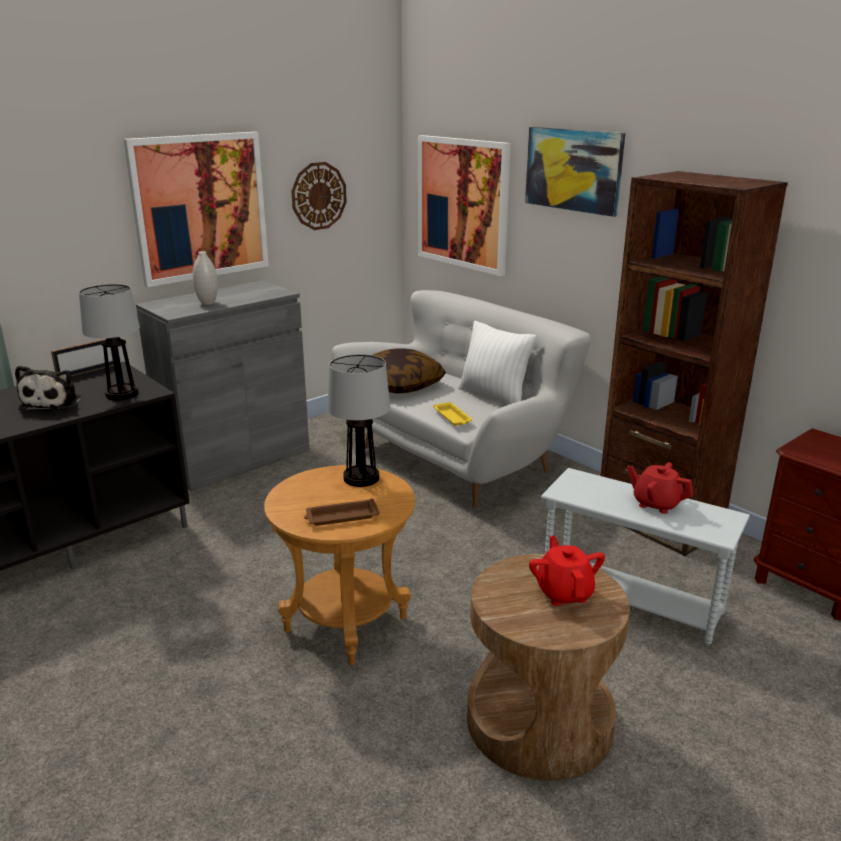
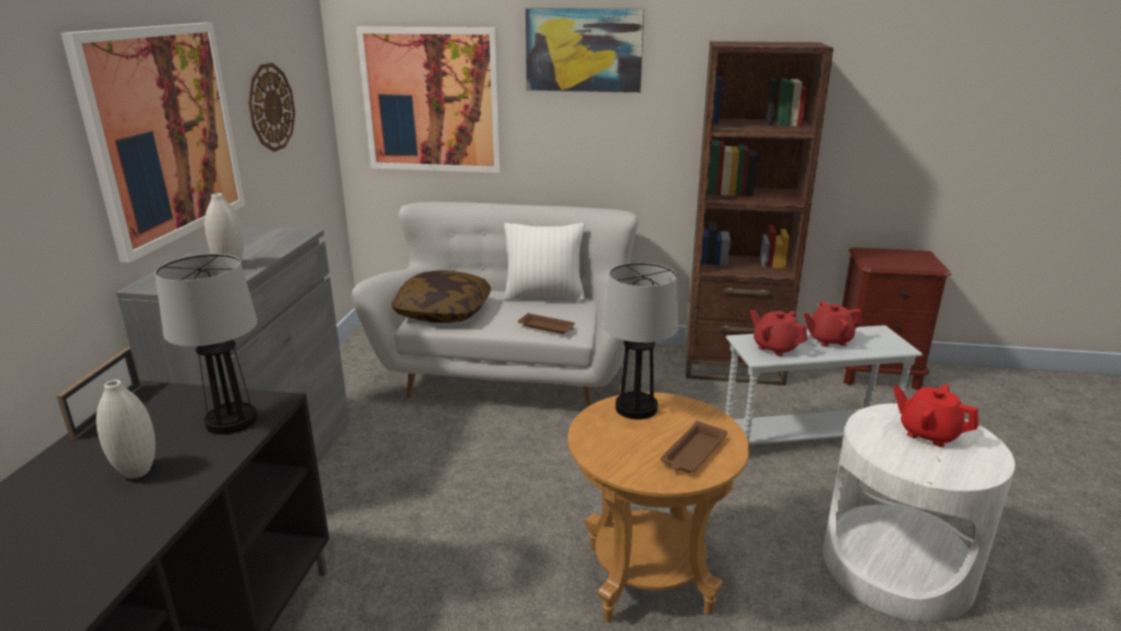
camera: 40 degrees left, 0 degrees up
(53, 402) = (137, 472): plush toy -> white vase
(452, 417) = (547, 327): yellow tray -> brown tray
(540, 721) = (897, 566): brown side table -> white side table
(590, 491) = (775, 348): none -> red teapot

